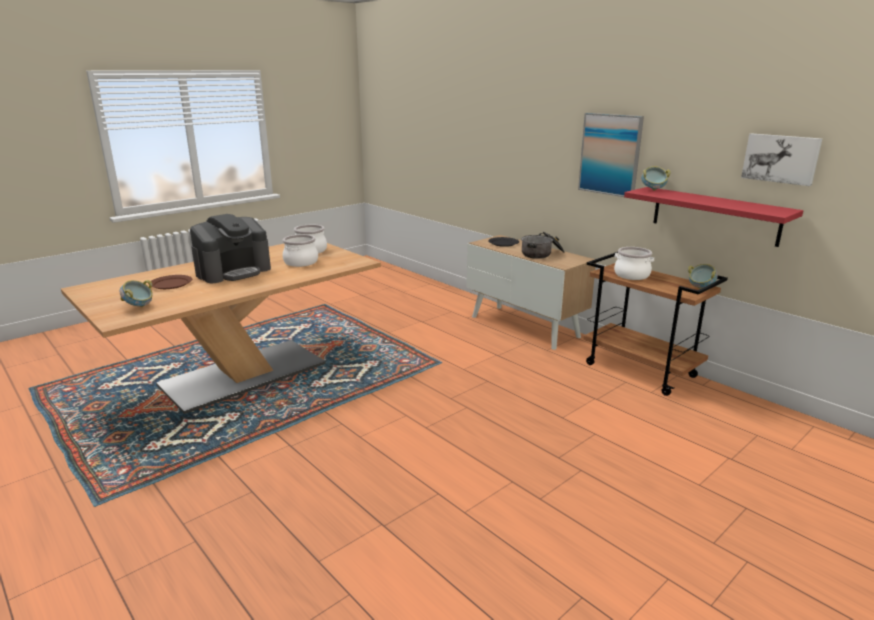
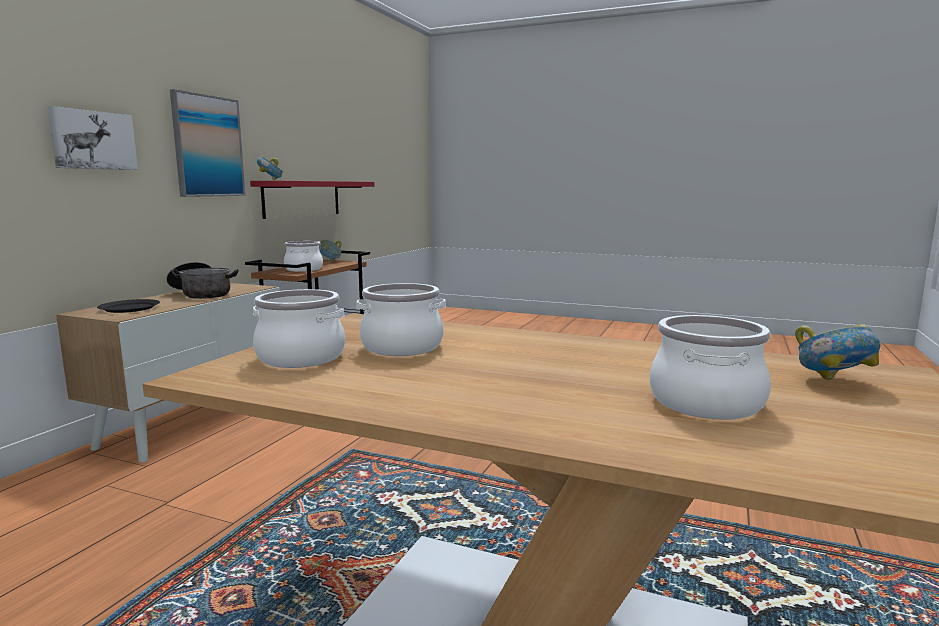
camera: 115 degrees left, 10 degrees down
(170, 284) = (707, 403): brown plate -> cooking pot
(233, 271) = (534, 377): coffee machine -> none
(781, 158) = (327, 143): picture -> picture (92, 140)

